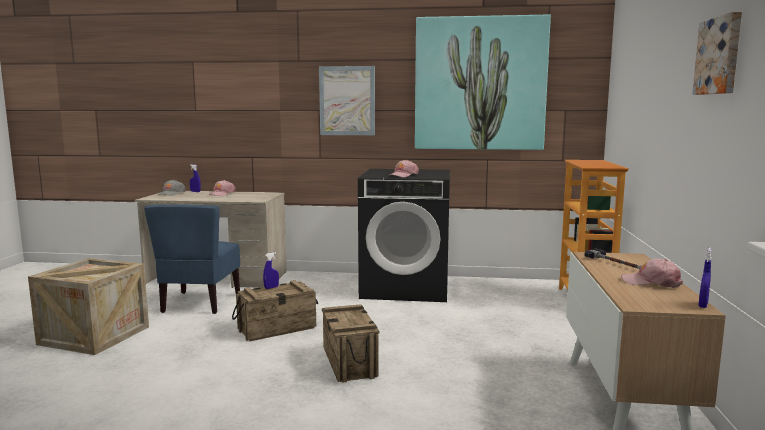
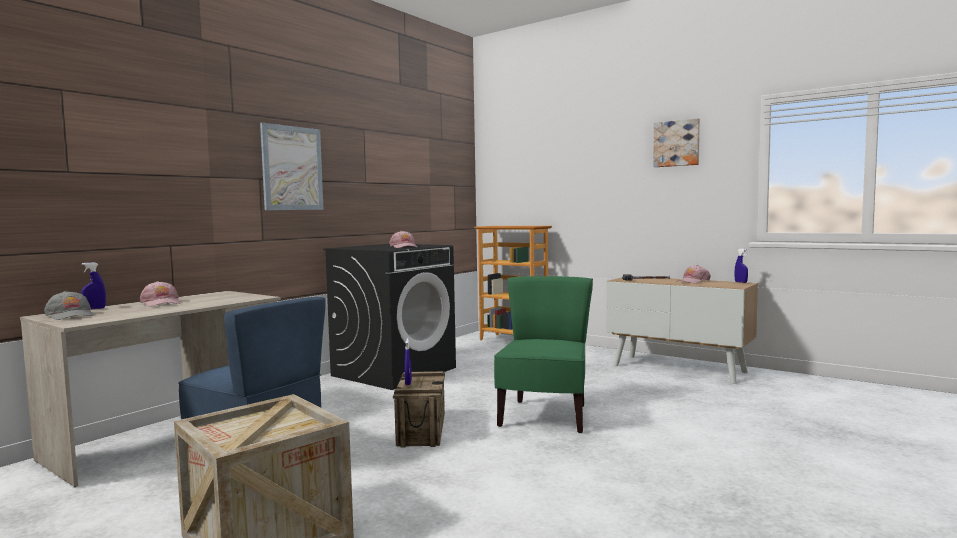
camera: 60 degrees left, 5 degrees down
(350, 362) = (545, 416): crate -> green chair
(480, 84) = (403, 158): picture -> none

